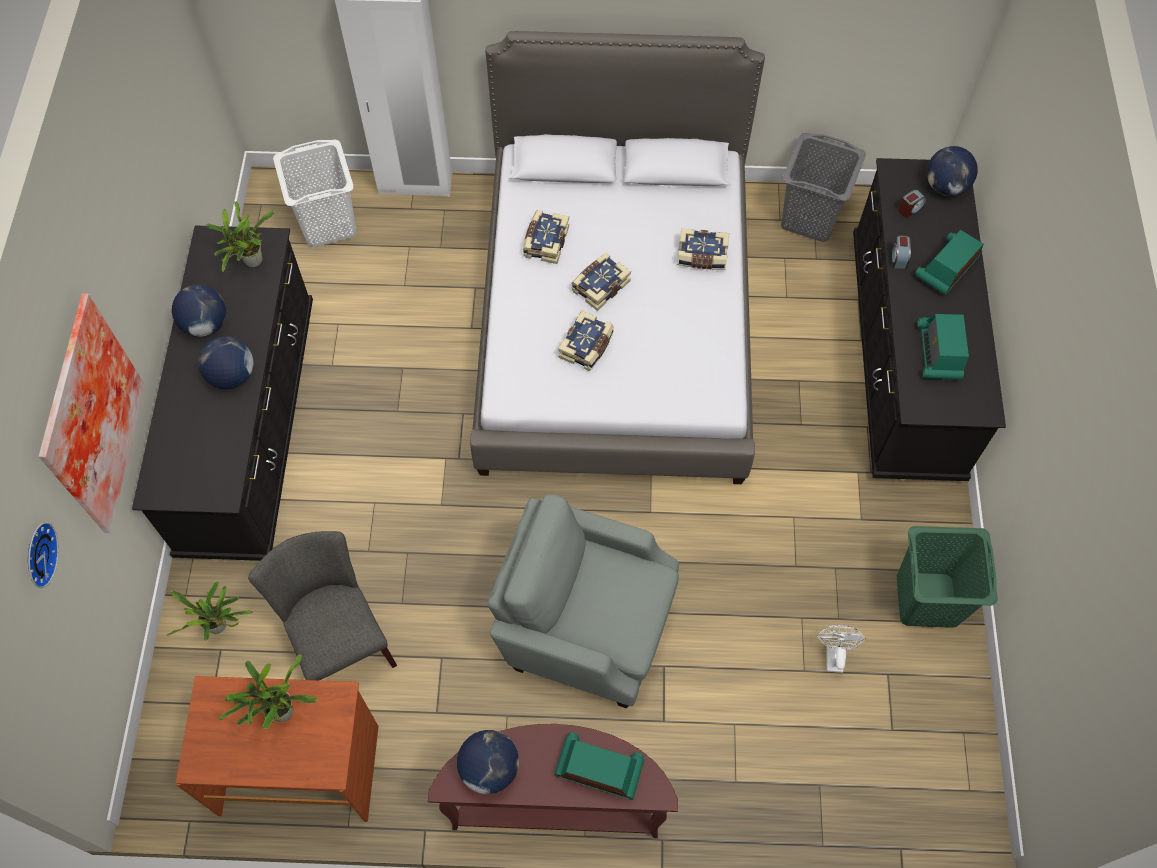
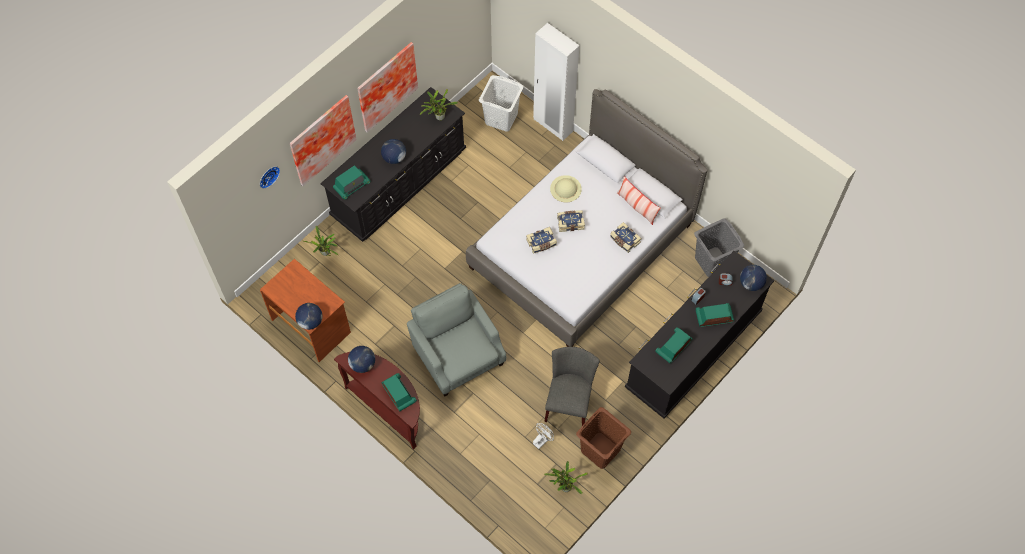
camera: 40 degrees right, 0 degrees up
(132, 249) = (385, 85): none -> picture
(195, 472) = (352, 186): none -> radio
(205, 324) = (401, 130): globe -> globe (310, 321)
(279, 712) = (311, 291): potted plant -> potted plant (564, 487)
(339, 640) = (363, 290): grey chair -> grey chair (569, 401)
(545, 242) = (565, 188): book -> beige hat
(672, 197) = (637, 206): none -> pillow
(927, 600) = (600, 450): green laundry basket -> brown laundry basket

